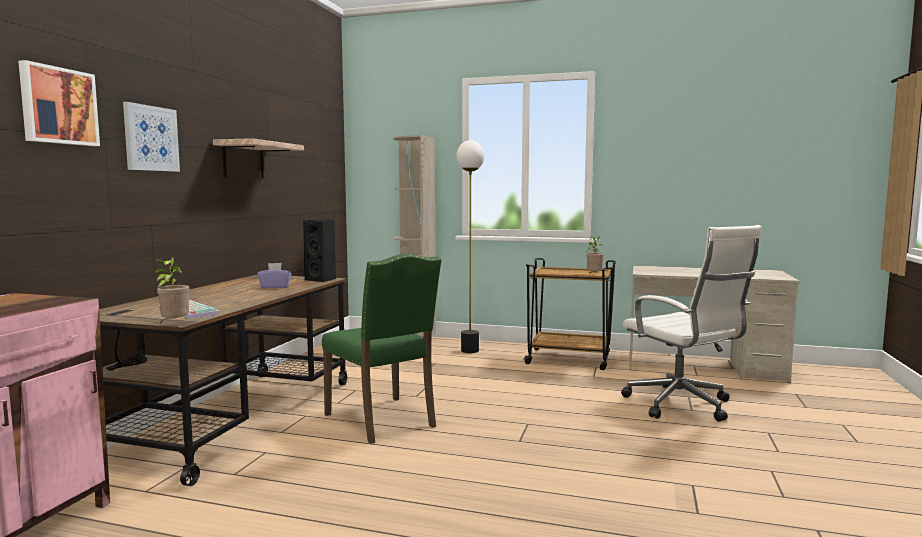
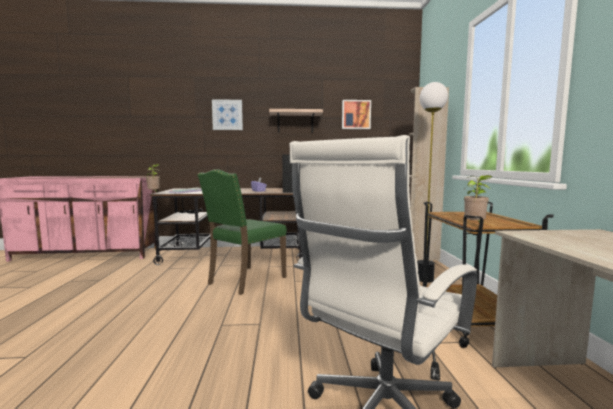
camera: 70 degrees right, 0 degrees up
(58, 106) = (180, 105): picture -> picture (356, 114)

